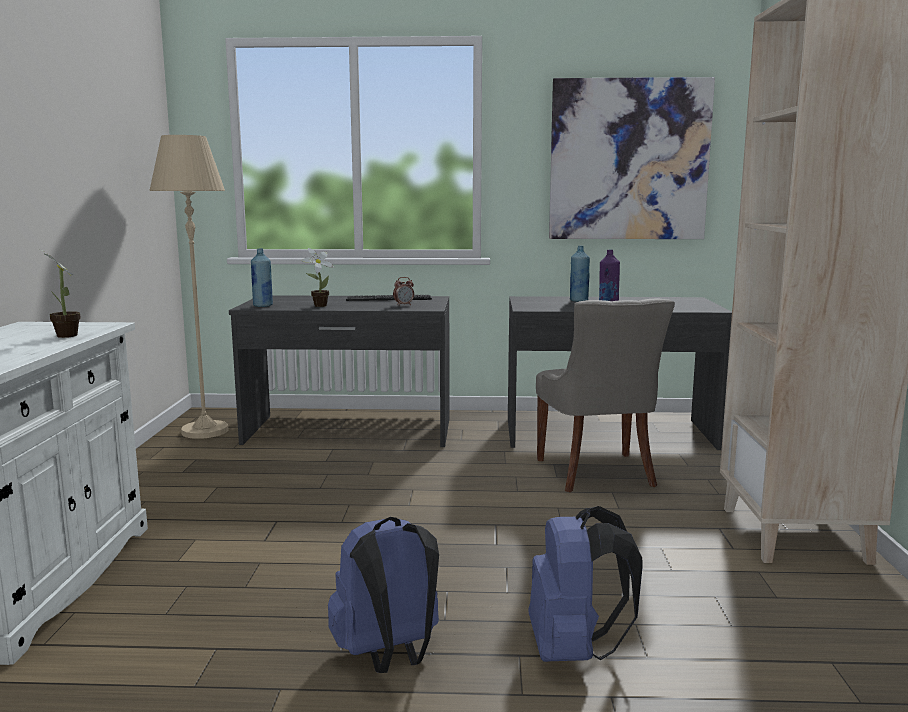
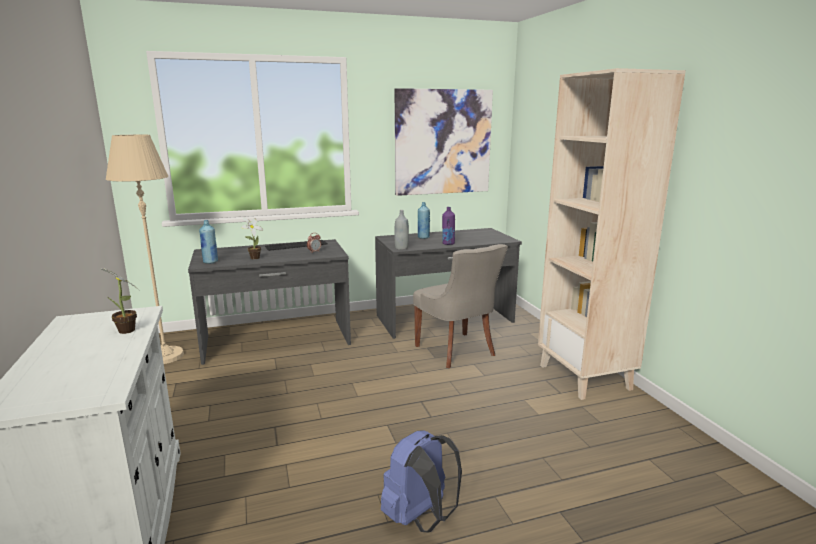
camera: 20 degrees left, 5 degrees up
(530, 308) = (401, 248): none -> grey bottle
(574, 650) = (522, 485): blue backpack -> none

